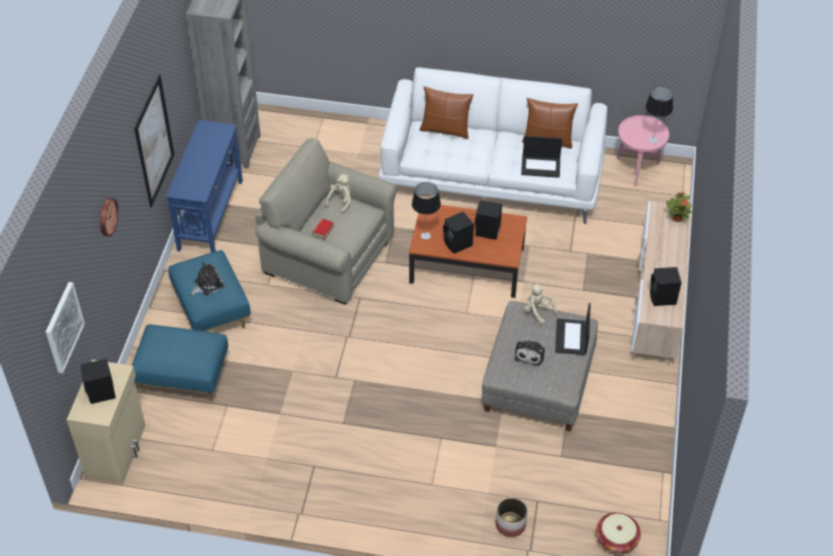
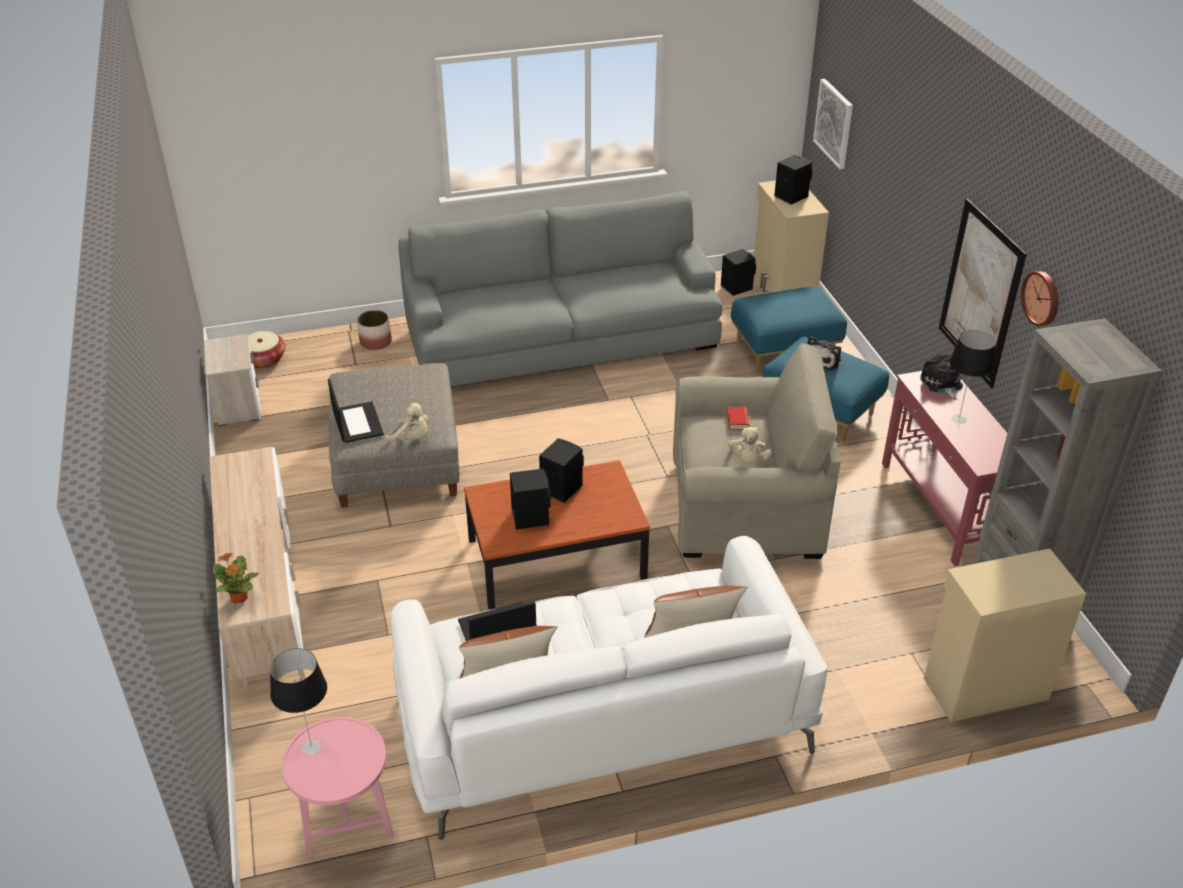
camera: 155 degrees right, 10 degrees down
(107, 216) = (901, 174): wall clock -> wall clock (1042, 298)
(211, 214) = (941, 508): blue console table -> red console table
(294, 122) = (983, 687): none -> beige cabinet
(348, 463) = (562, 339): none -> grey sofa
(426, 236) = (611, 484): table lamp -> table lamp (958, 419)
(530, 354) = (401, 393): plush toy -> plush toy (941, 384)
(648, 488) = (238, 404): none -> nightstand
(662, 298) = (243, 481): black speaker -> black speaker (736, 287)

